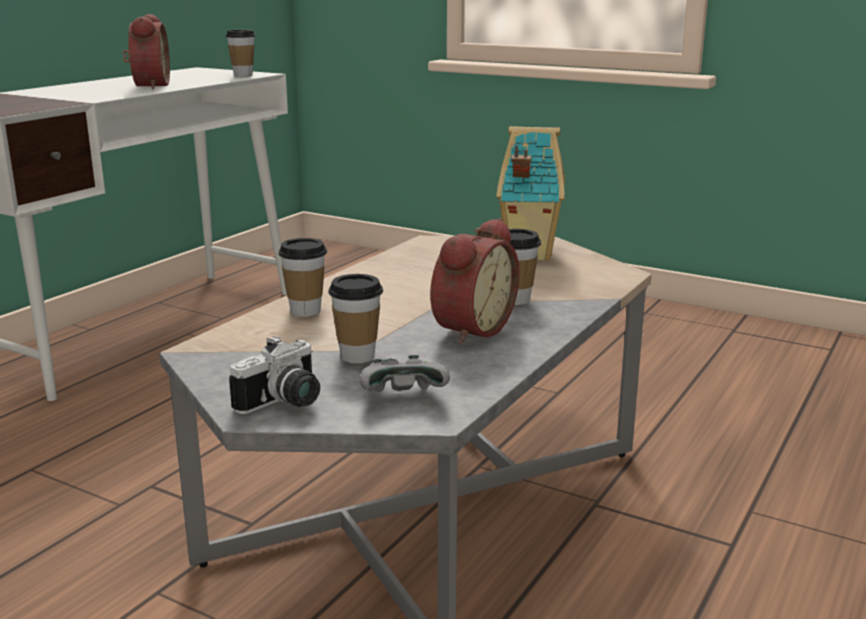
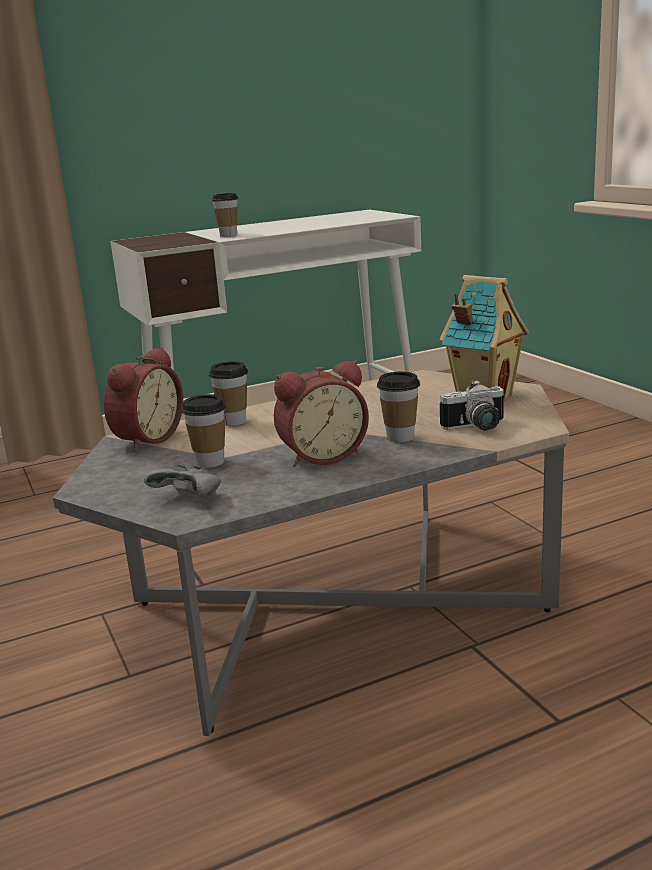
camera: 35 degrees right, 0 degrees up
(148, 86) = (289, 227): alarm clock -> alarm clock (146, 439)
(243, 75) = (381, 218): cup -> cup (228, 235)
(285, 403) = (113, 486): camera -> camera (477, 427)

